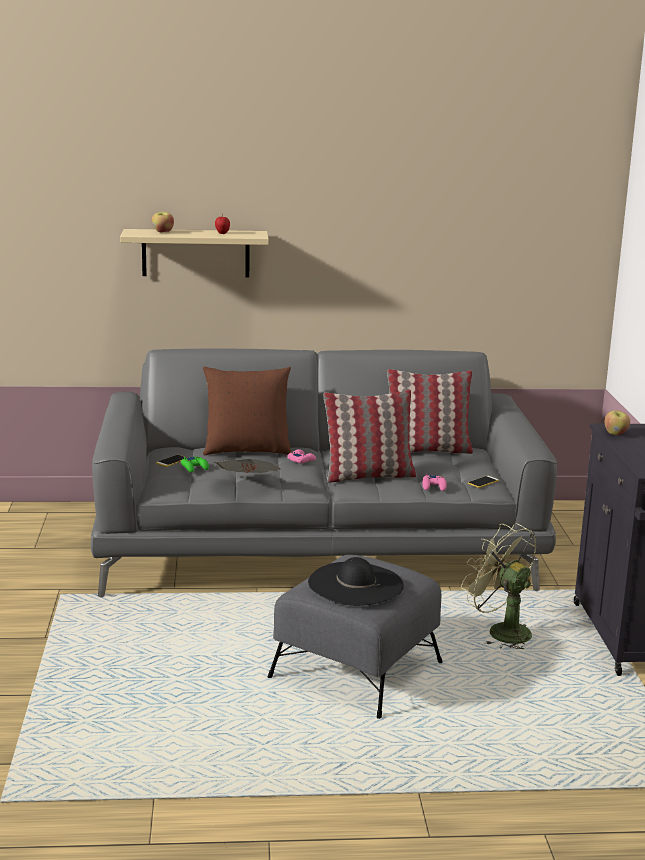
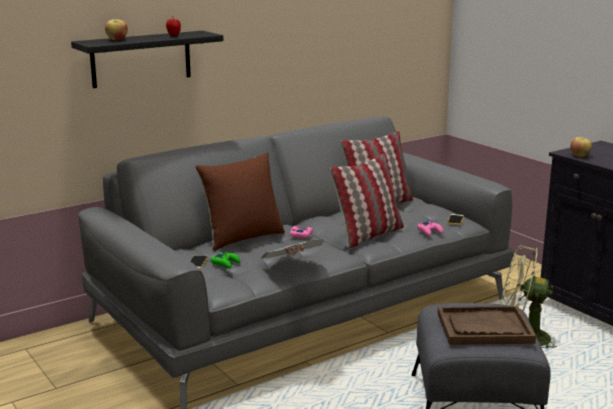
camera: 30 degrees left, 0 degrees up
(195, 253) = (141, 59): beige shelf -> black shelf
(355, 584) = (484, 328): black hat -> brown tray

